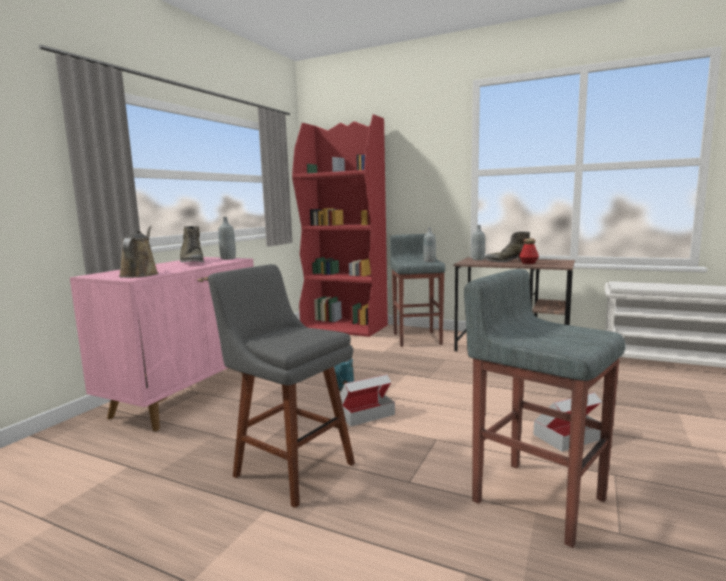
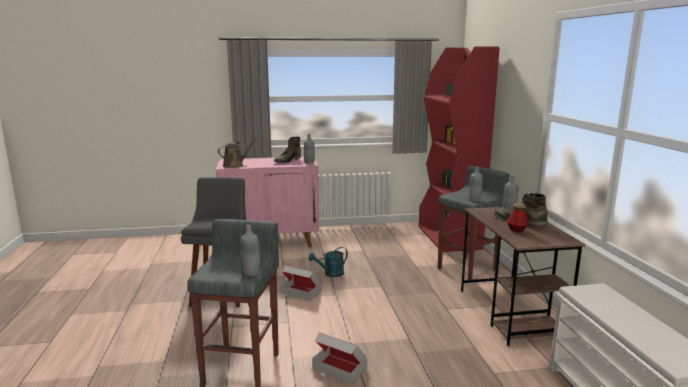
camera: 55 degrees right, 5 degrees up
(579, 330) = (251, 272): none -> grey bottle

